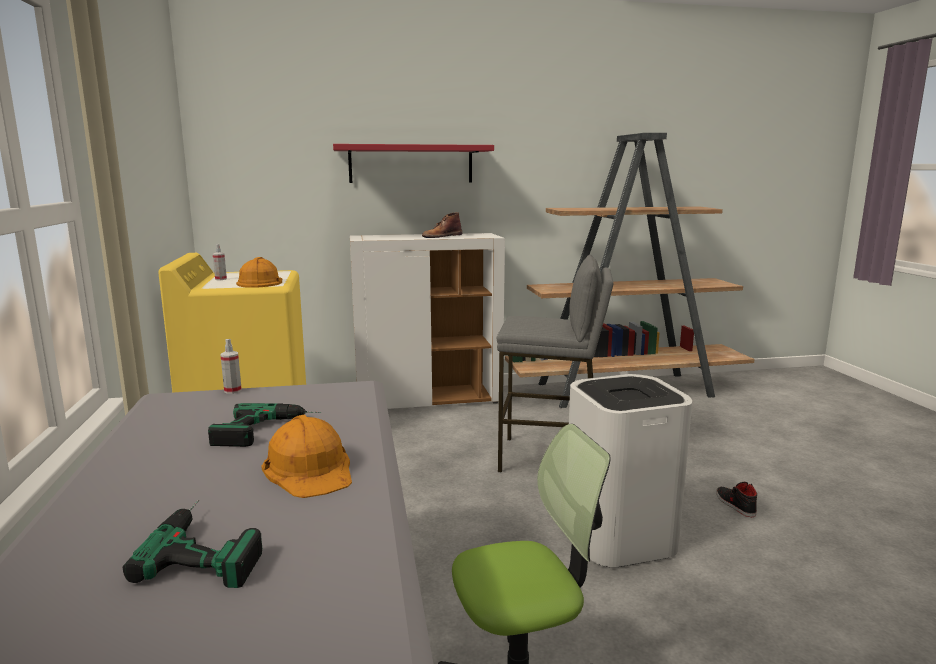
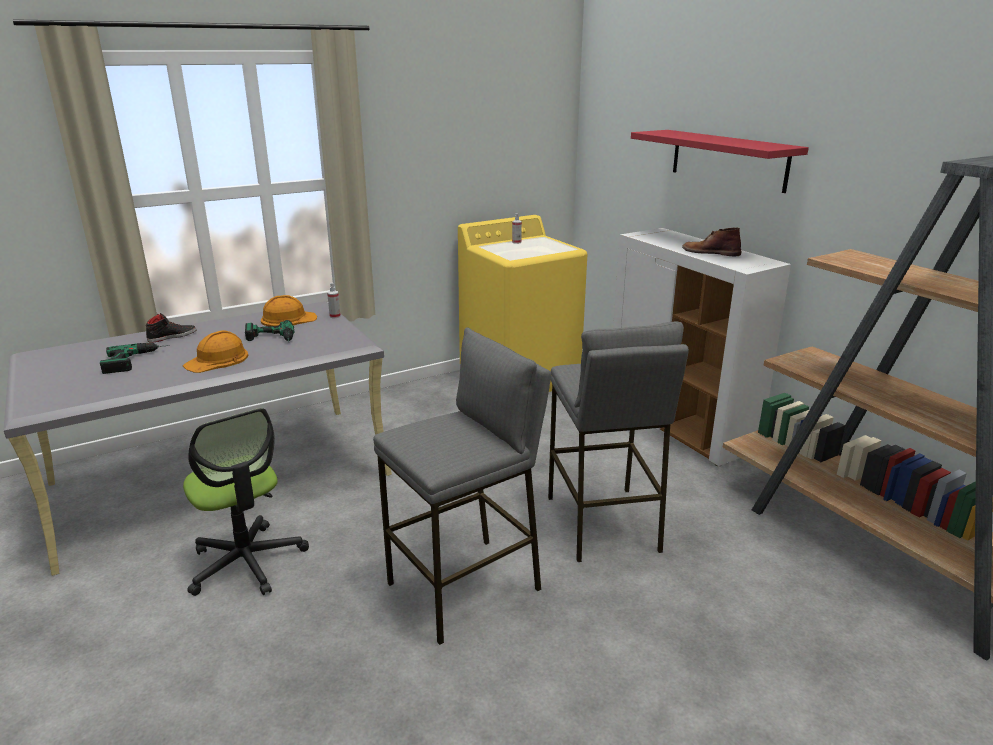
camera: 70 degrees right, 10 degrees up
(261, 282) = (516, 253): orange hard hat -> orange hard hat (288, 319)
(619, 536) = (465, 587): white trash can -> grey stool
(734, 504) = (585, 676): black shoe -> black shoe (172, 336)

